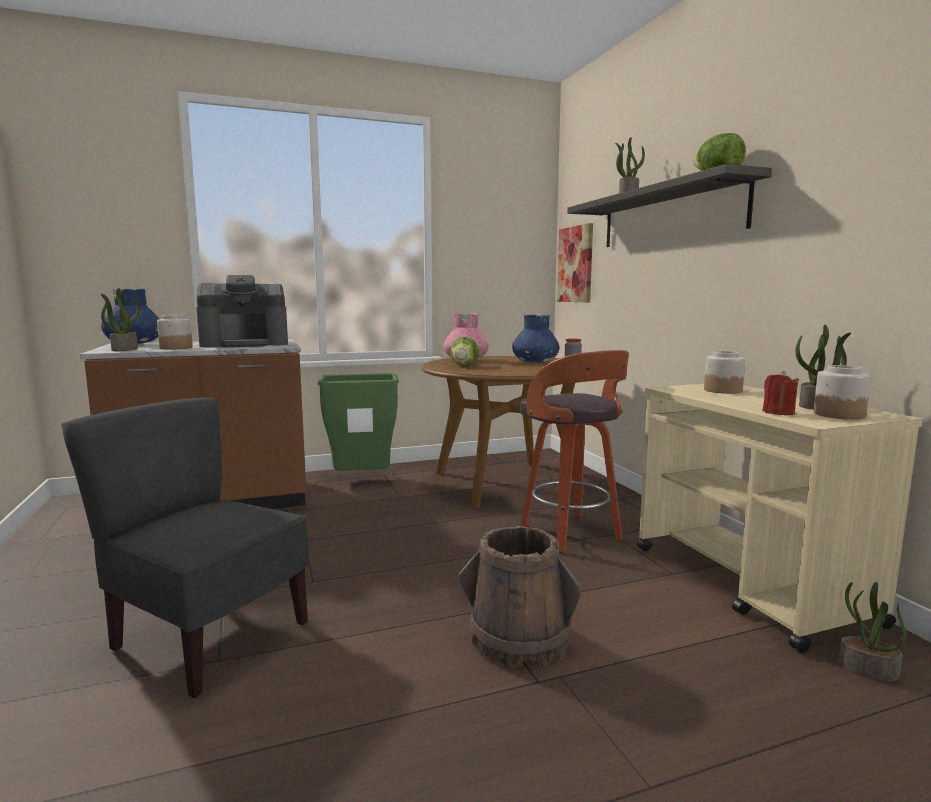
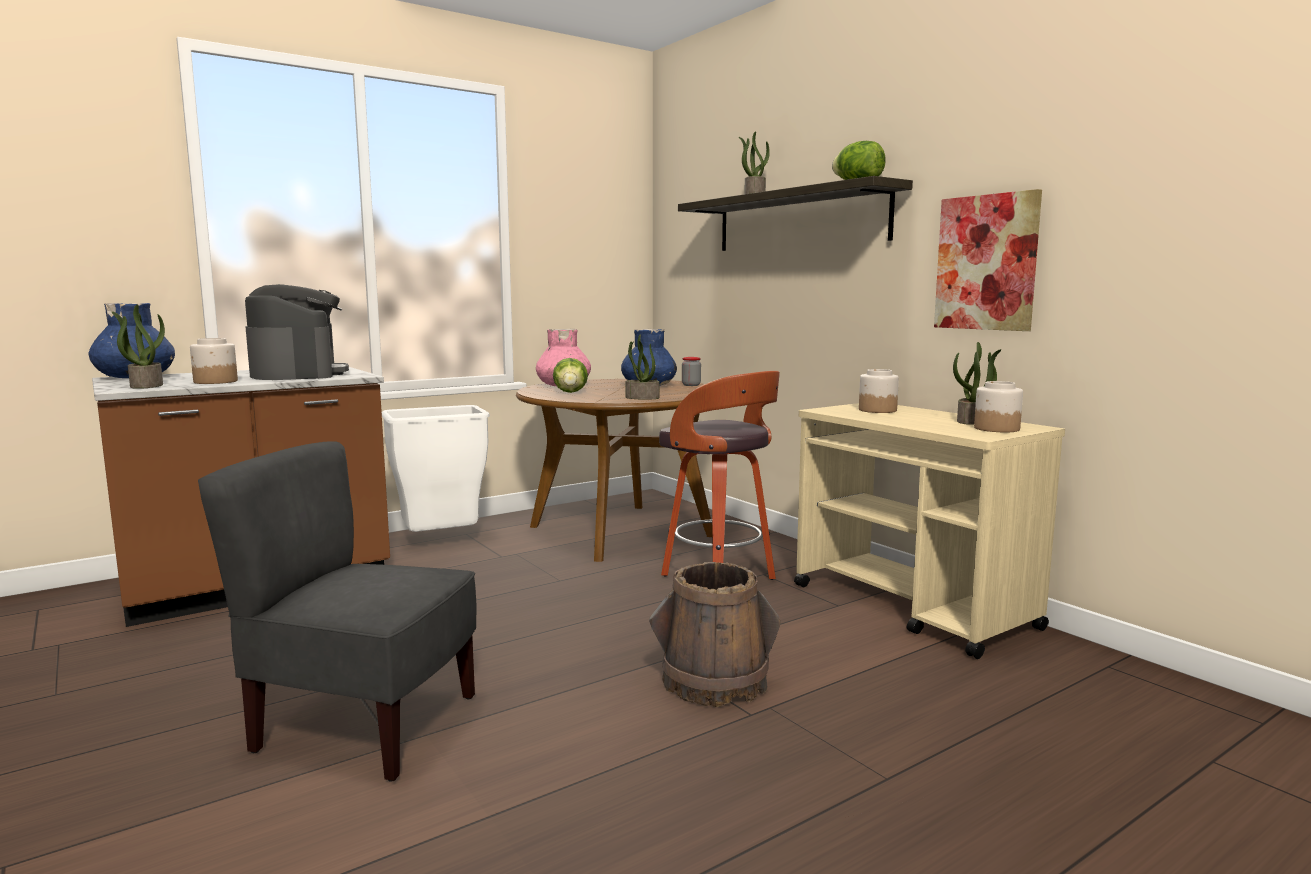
camera: 15 degrees left, 0 degrees up
(245, 344) = (298, 374): coffee machine -> coffee machine turned 75 degrees counterclockwise
(363, 481) = (442, 543): green trash can -> white trash can
(575, 264) = (681, 269): picture -> picture (986, 262)
(778, 412) = (944, 429): red candle -> none
(867, 669) = (1034, 665): potted plant -> potted plant (641, 398)

